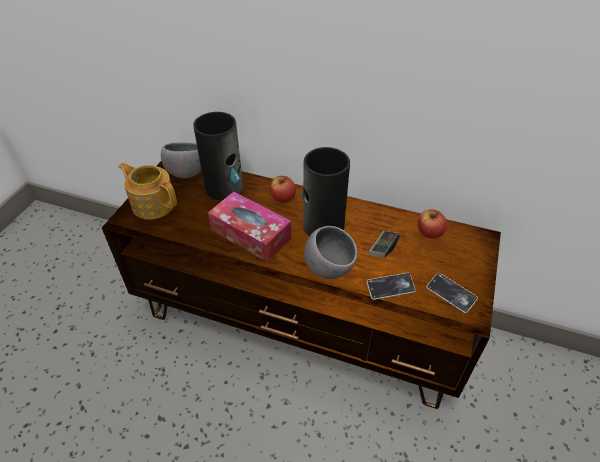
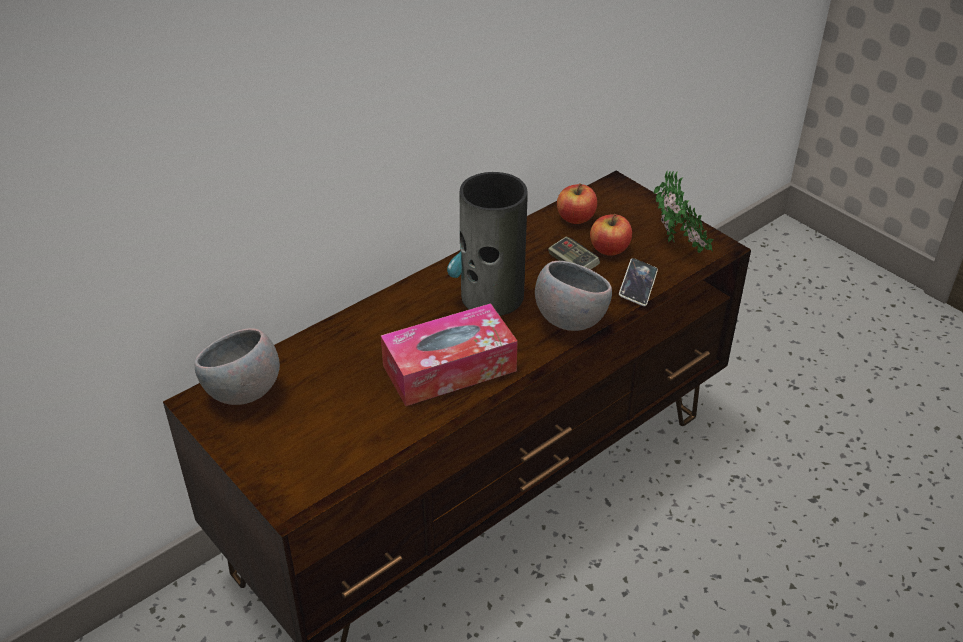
camera: 60 degrees left, 5 degrees down
(153, 203) = (283, 454): teapot -> none
(224, 187) = (323, 361): vase -> none
(283, 197) = (402, 311): apple -> apple (609, 249)
(450, 294) = (678, 246): phone -> potted plant

